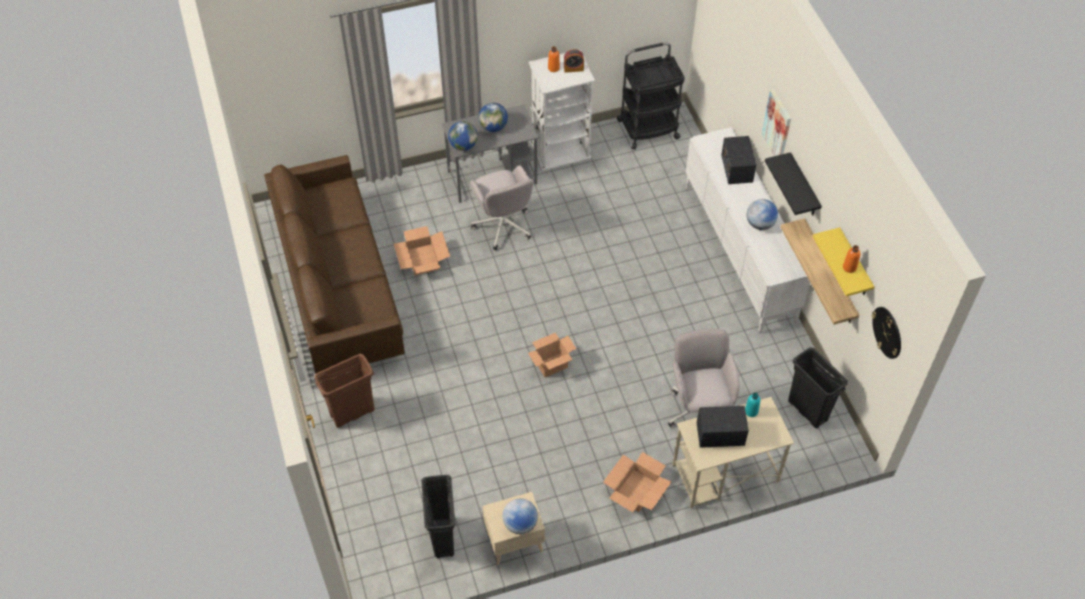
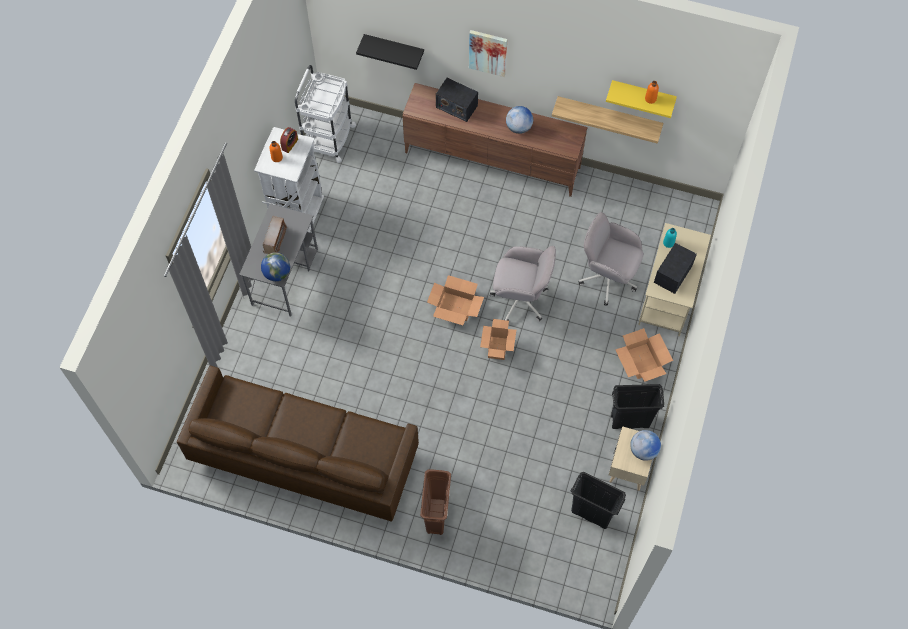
camera: 55 degrees left, 10 degrees up
(423, 260) = (327, 377): cardboard box -> cardboard box (455, 306)
(493, 127) = (275, 240): globe -> radio
(503, 227) = (341, 300): grey office chair -> grey office chair (520, 300)
(648, 129) = (328, 139): black cart -> white cart
(740, 253) = (493, 160): white cabinet -> brown cabinet
(803, 187) = (547, 76): black shelf -> black shelf (394, 48)
(807, 410) = (654, 212): black trash can -> black trash can (629, 421)
(887, 332) = (706, 116): wall clock -> none

